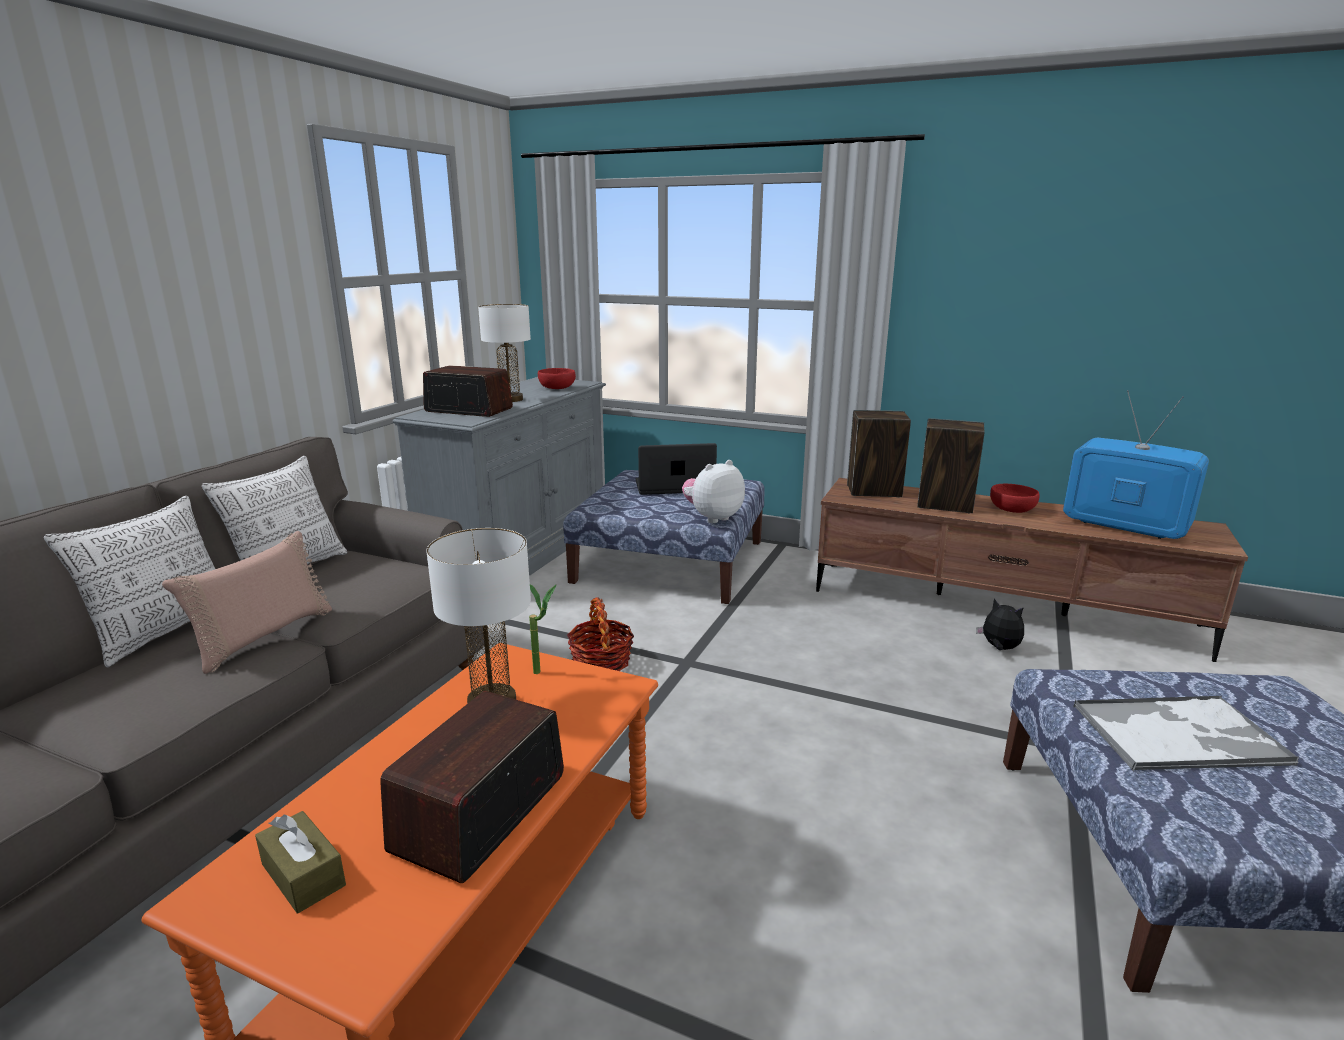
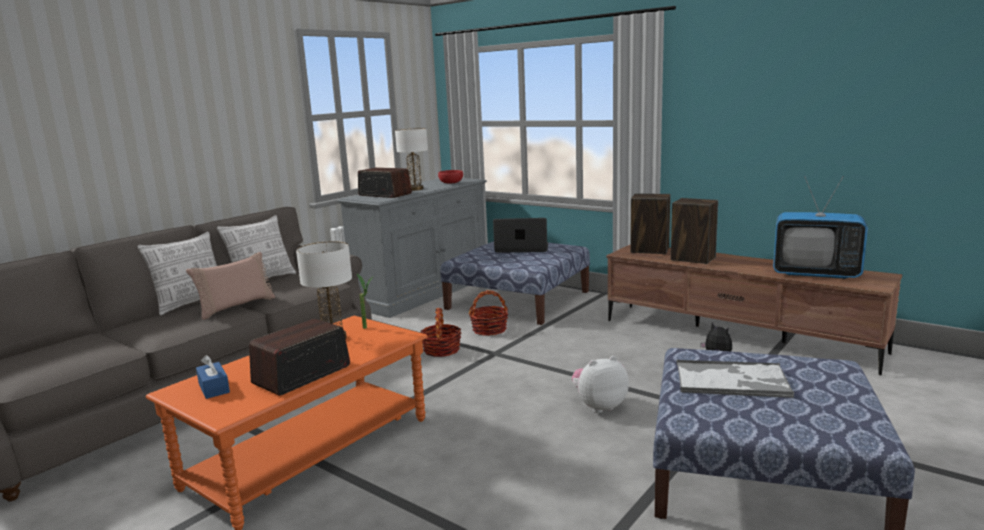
camera: 15 degrees right, 5 degrees down
(303, 875) = (214, 388): brown tissue box -> blue tissue box
(656, 617) = (489, 330): none -> basket
(712, 518) = (533, 266): plush toy -> plush toy (599, 406)
(1011, 510) = (740, 262): red bowl -> none
(1124, 526) = (815, 274): television -> television turned 150 degrees clockwise

